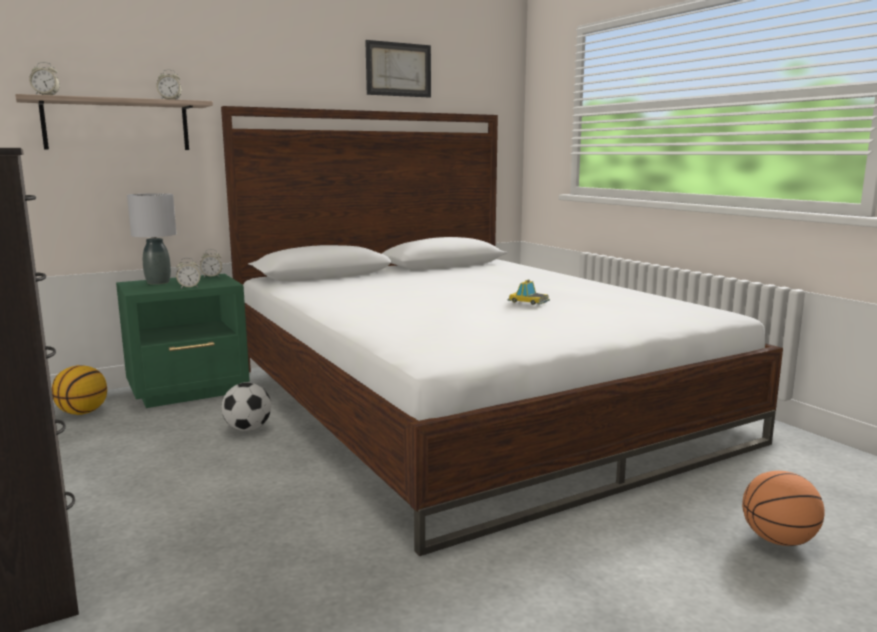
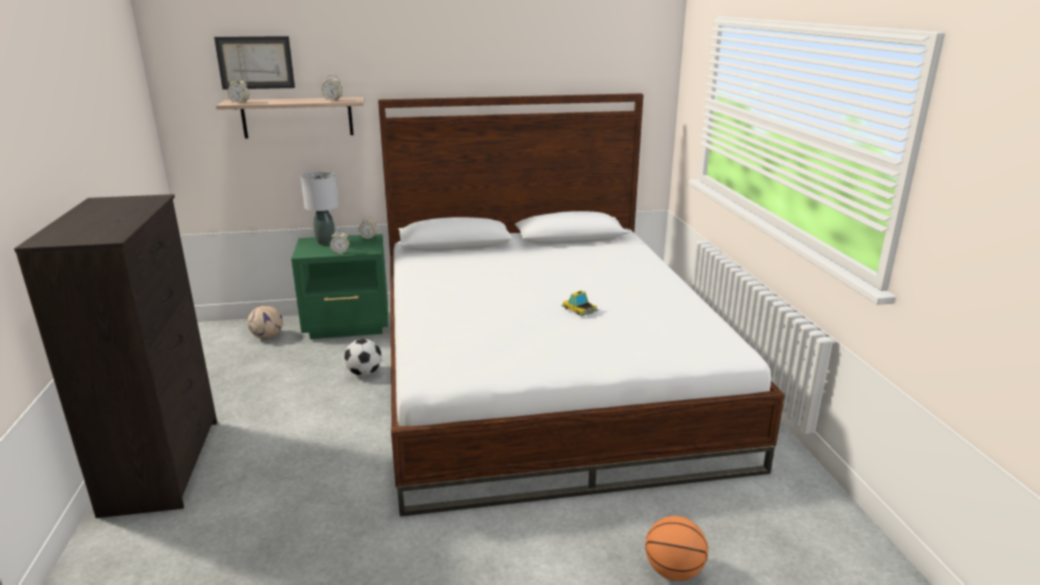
camera: 20 degrees right, 10 degrees up
(83, 413) = (268, 336): basketball -> football
(398, 69) = (543, 55): picture -> picture (255, 62)

